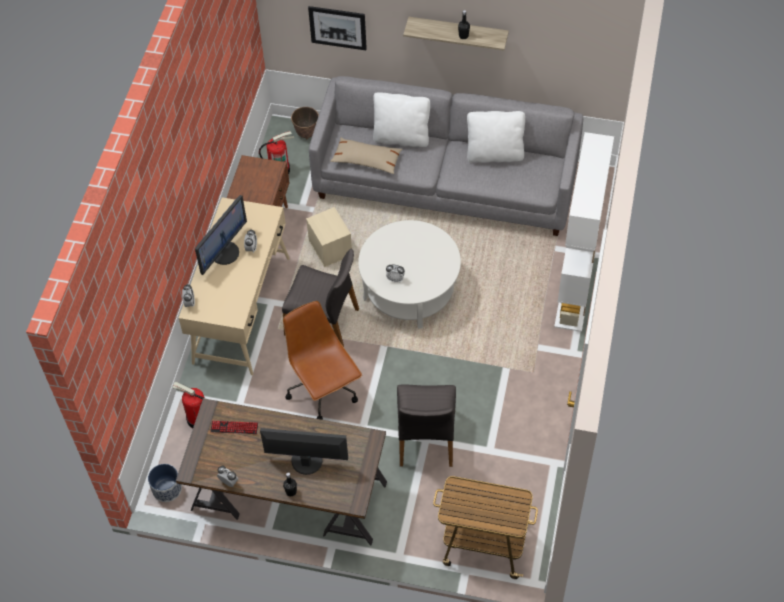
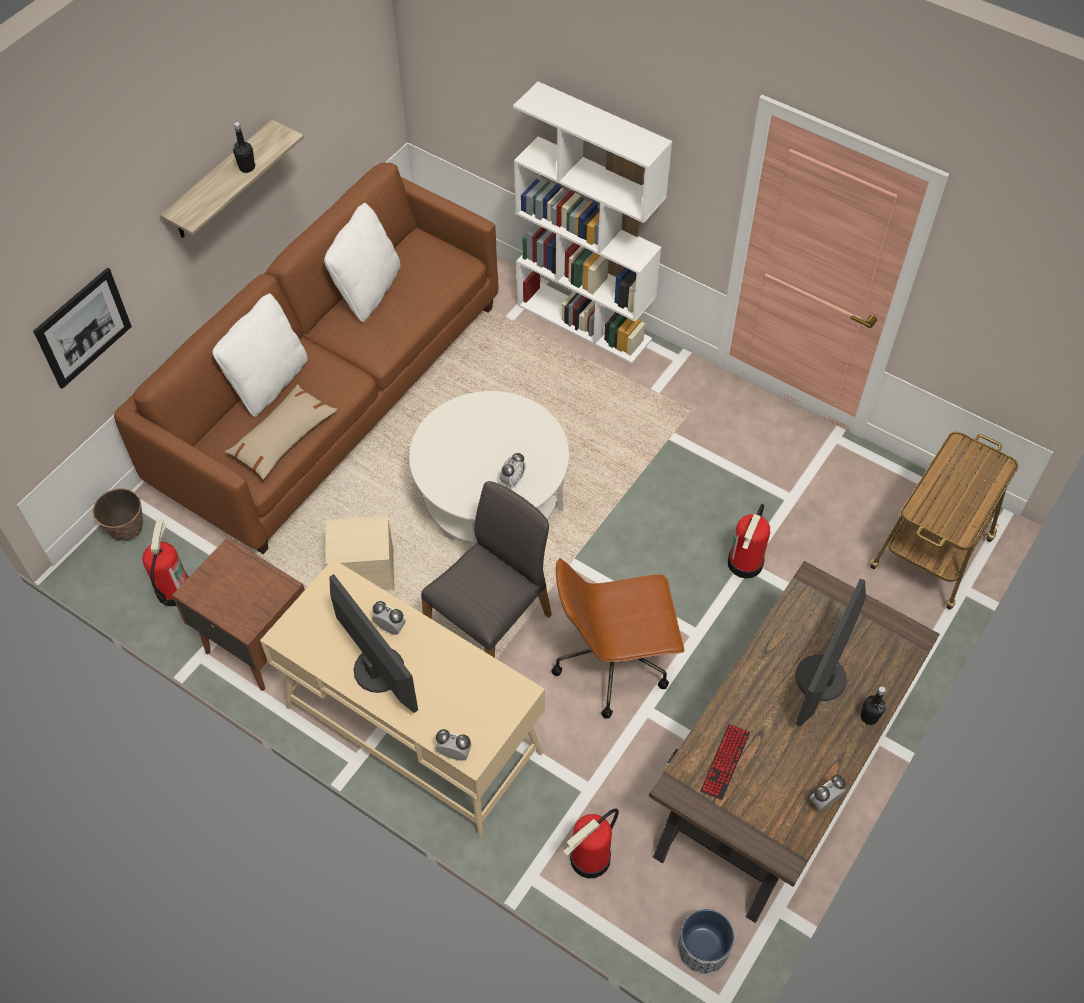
camera: 70 degrees left, 0 degrees up
(426, 438) = (745, 563): grey chair -> fire extinguisher
(446, 182) = (330, 393): grey sofa -> brown sofa

